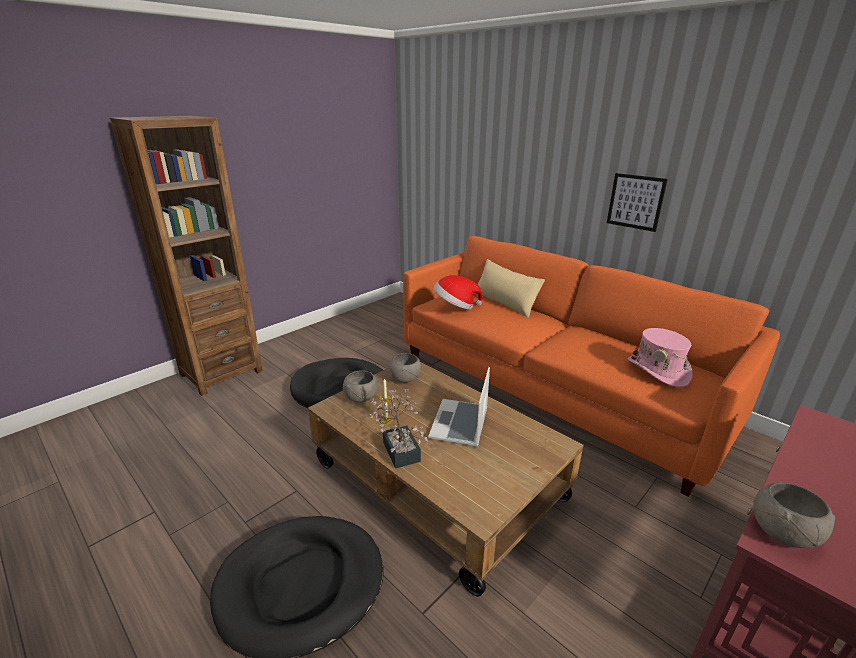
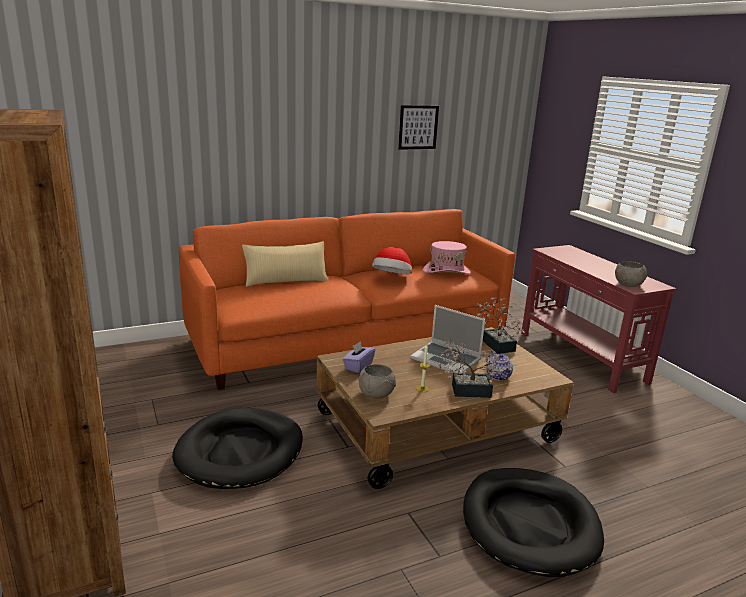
camera: 70 degrees left, 5 degrees down
(405, 379) = (358, 366): grey bowl -> purple tissue box
(449, 467) = (498, 376): none -> teapot
(455, 306) = (269, 300): hat -> hat (392, 278)
(535, 455) = (496, 344): none -> potted plant
(635, 202) = (348, 156): picture -> picture (418, 127)

